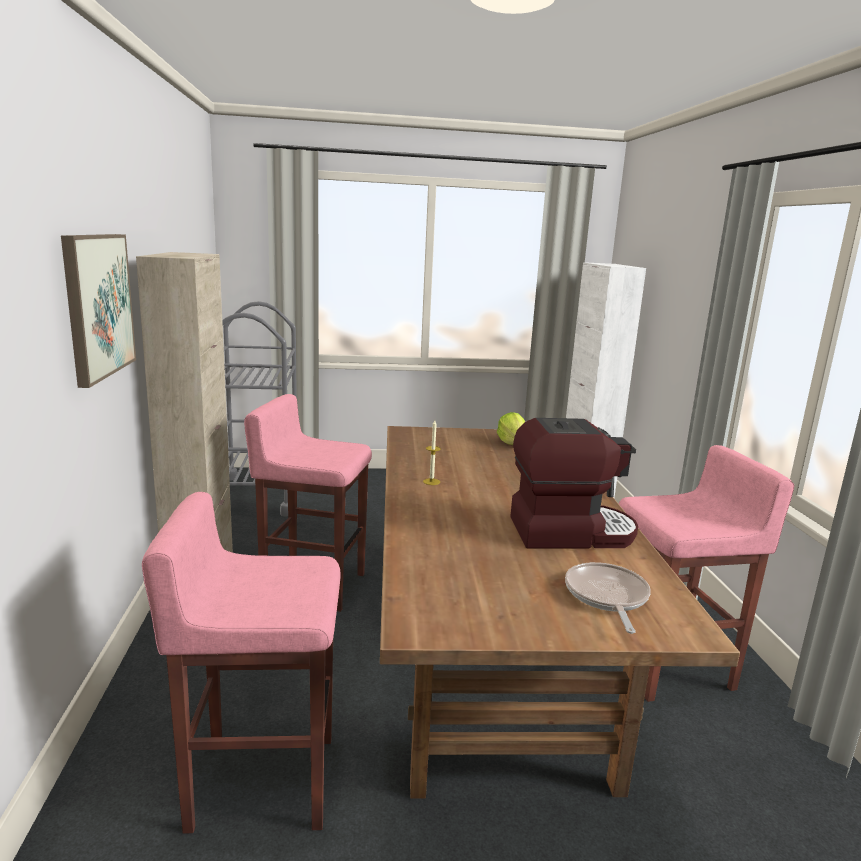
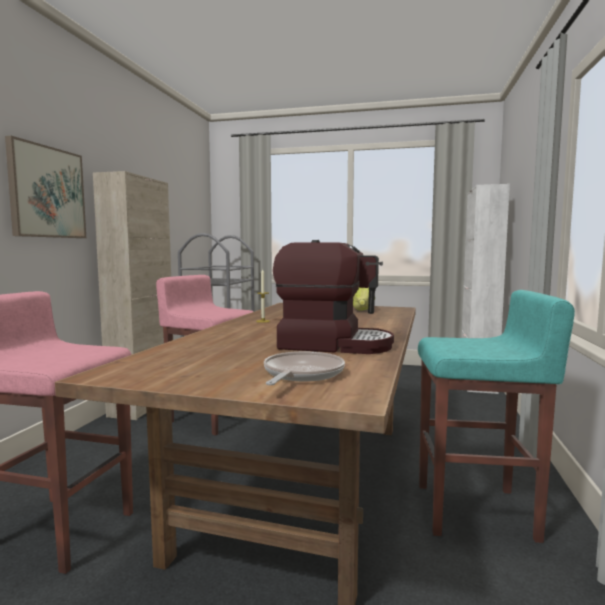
camera: 20 degrees right, 10 degrees down
(670, 667) = (477, 512): pink stool -> turquoise stool

